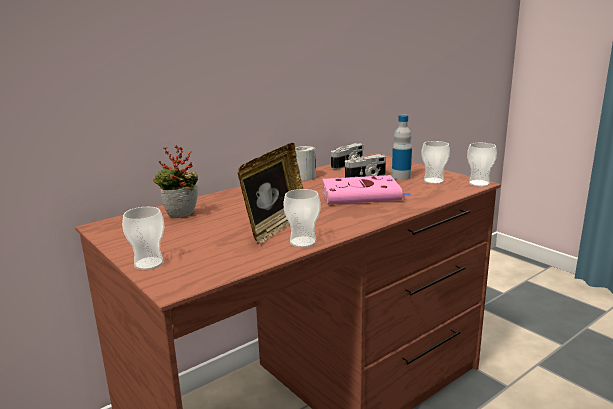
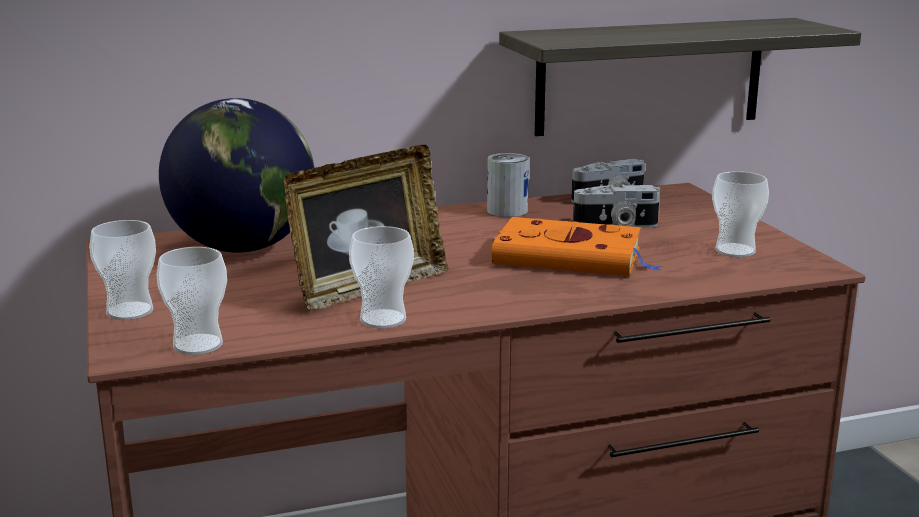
camera: 20 degrees right, 0 degrees up
(181, 217) = (243, 248): potted plant -> globe
(355, 100) = (650, 76): none -> shelf
(363, 195) = (572, 257): pink book -> orange book
(401, 177) = (681, 234): bottle -> none
(479, 183) = (820, 268): cup -> cup (198, 345)

